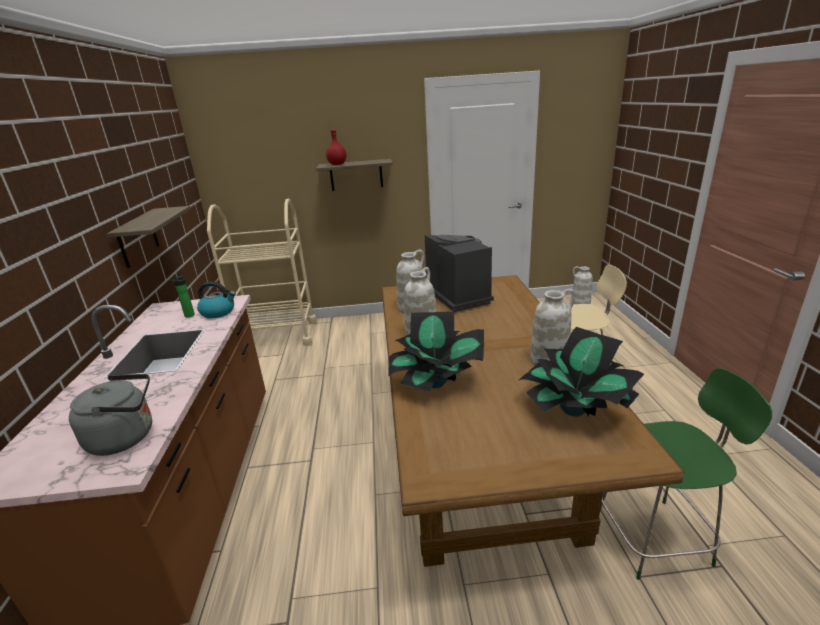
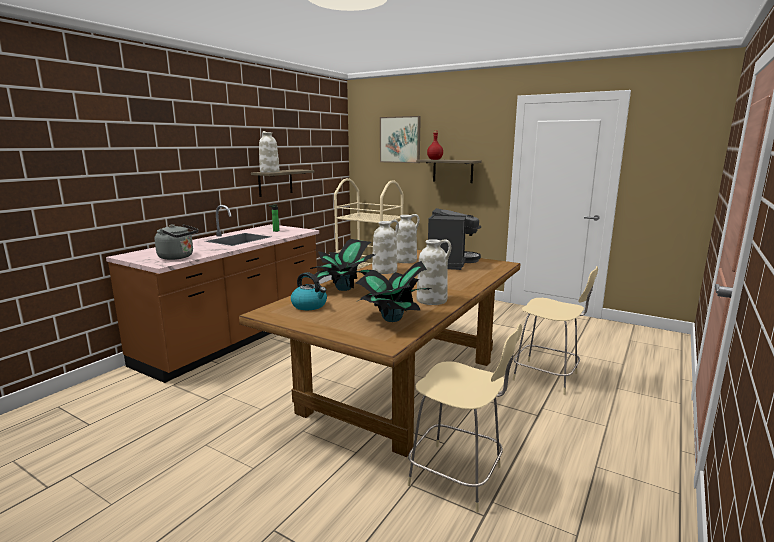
camera: 35 degrees right, 10 degrees down
(218, 312) = (290, 232): kettle -> kettle (310, 305)
(275, 142) = (400, 139): none -> picture
(580, 302) = (655, 335): white vase -> white vase (269, 172)
(656, 537) = (458, 477): green chair -> beige chair

